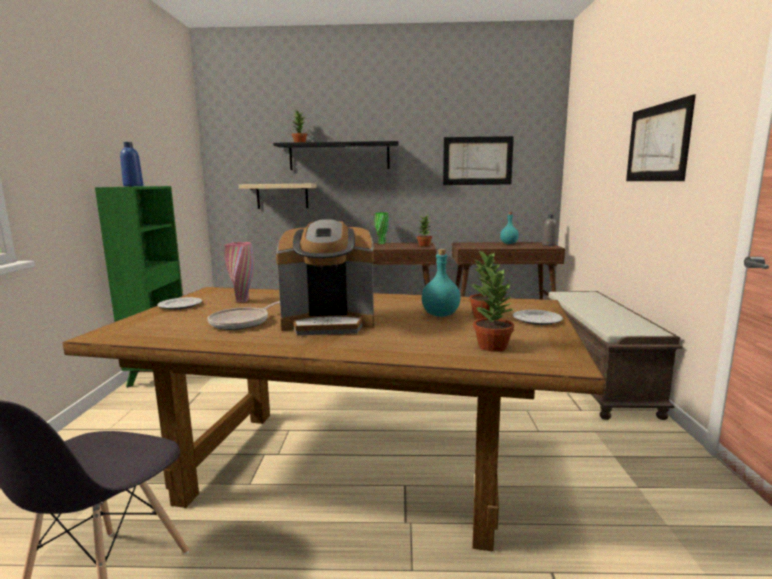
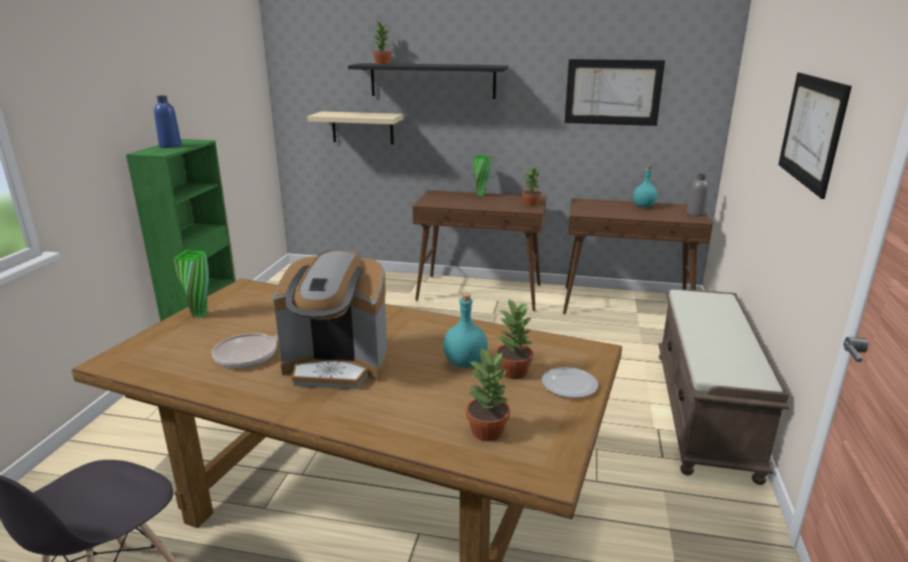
camera: 10 degrees right, 10 degrees up
(180, 305) = (200, 315): plate -> green vase
(242, 300) = (266, 311): pink vase -> none

